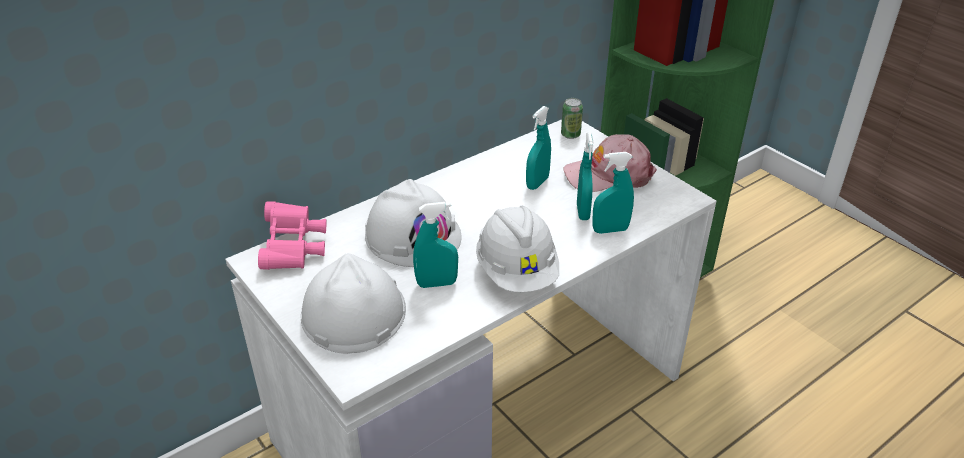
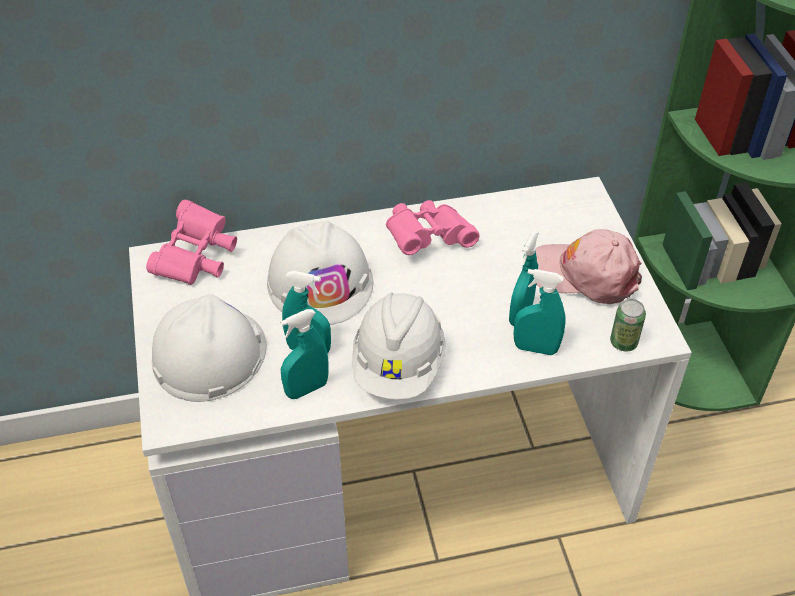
camera: 25 degrees right, 10 degrees up
(477, 184) = (428, 239): none -> pink binoculars
(537, 183) = (495, 259): turquoise spray bottle -> turquoise spray bottle (307, 389)
(570, 135) = (577, 204): can -> can (623, 342)

